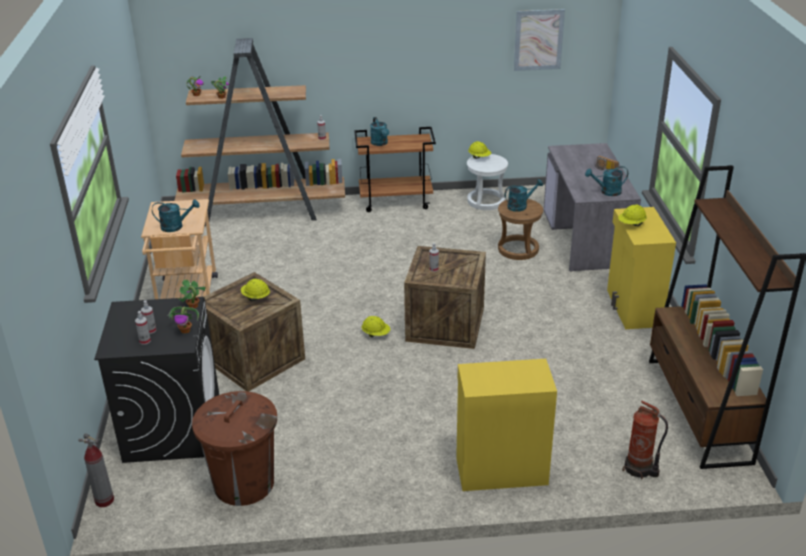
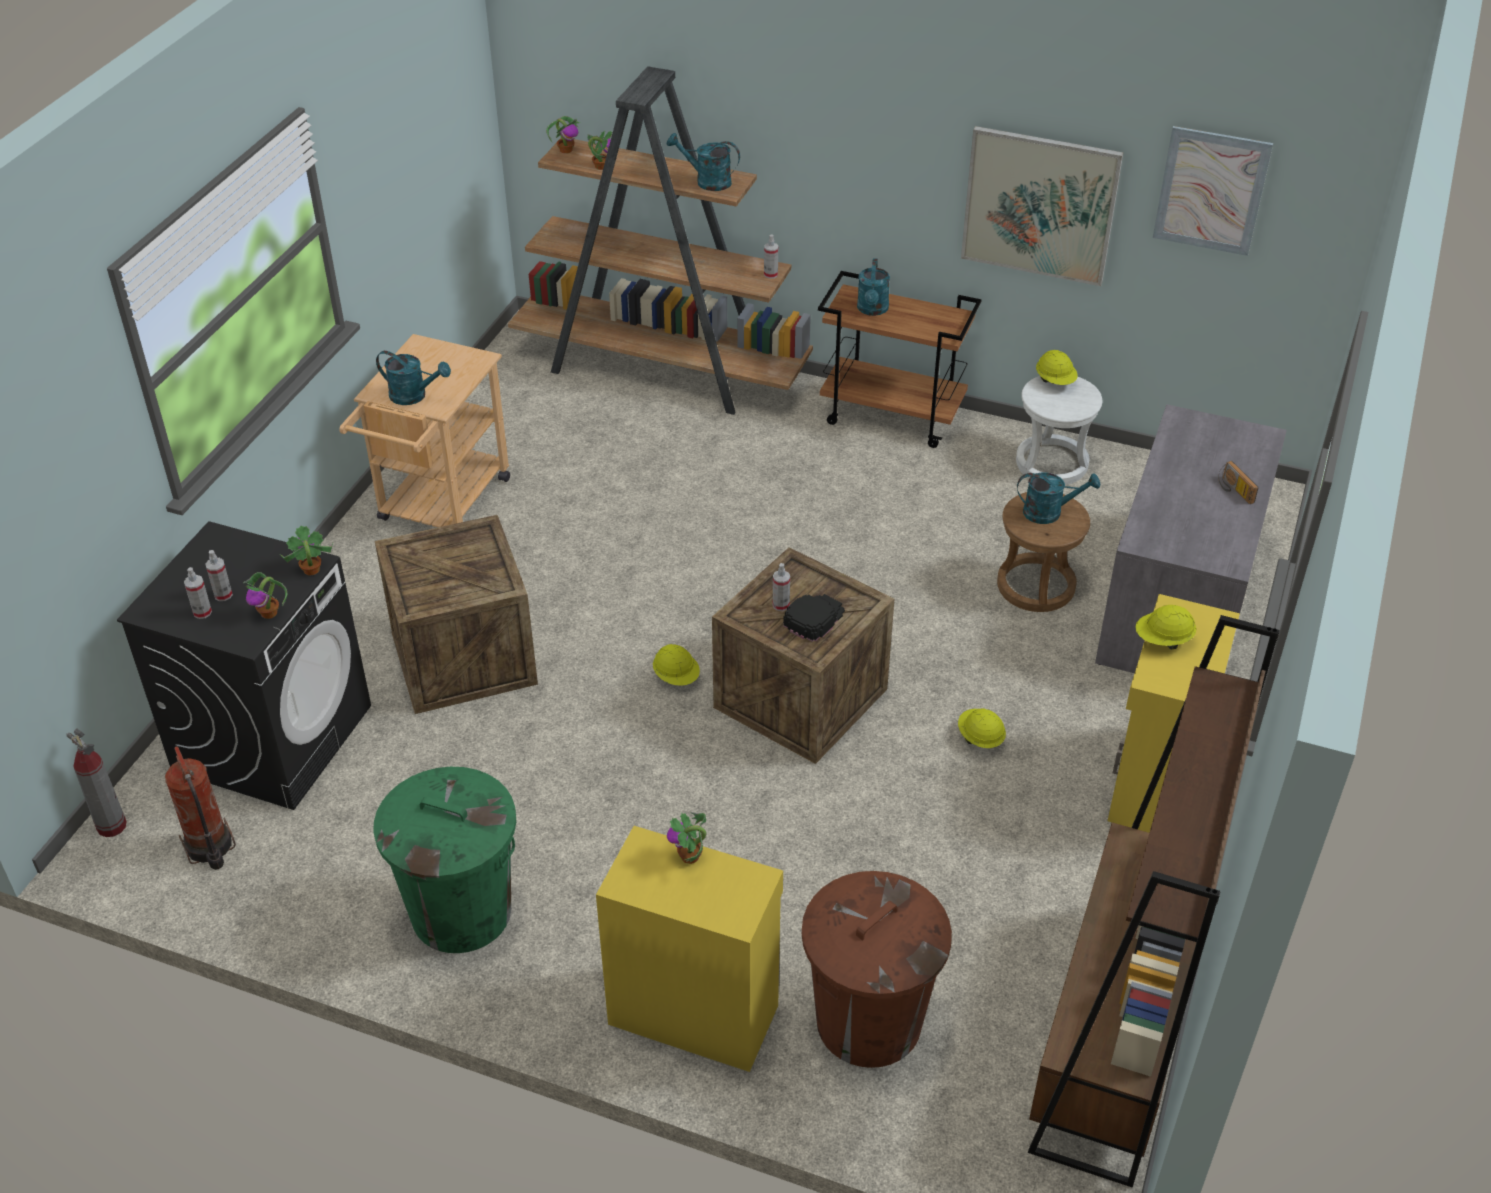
camera: 25 degrees right, 10 degrees up
(243, 483) = (306, 875): brown trash can -> brown trash can (868, 1021)
(255, 297) = (465, 566): yellow hard hat -> yellow hard hat (980, 738)
(344, 470) = (461, 911): none -> green trash can
(454, 269) = (814, 618): none -> black cap
(455, 68) = (1039, 205): none -> picture
(497, 367) = (690, 857): none -> potted plant
(607, 192) = (1194, 545): turquoise watering can -> turquoise watering can (707, 181)
(639, 469) = (921, 1107): fire extinguisher -> fire extinguisher (209, 848)

